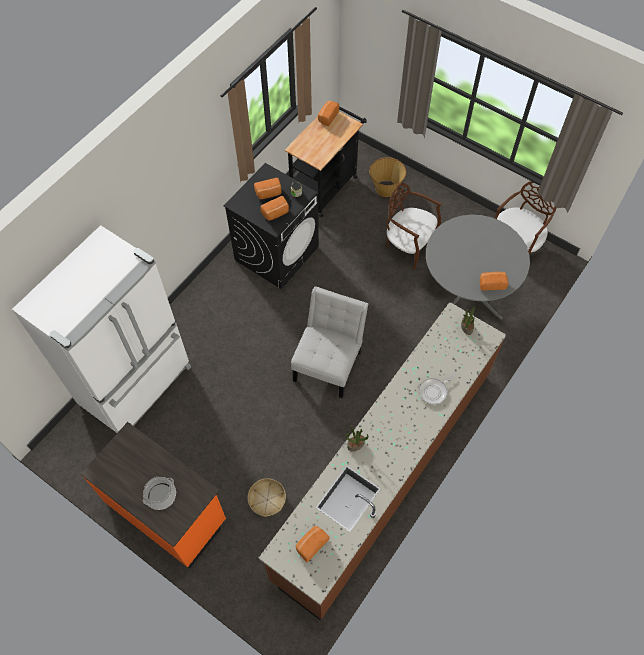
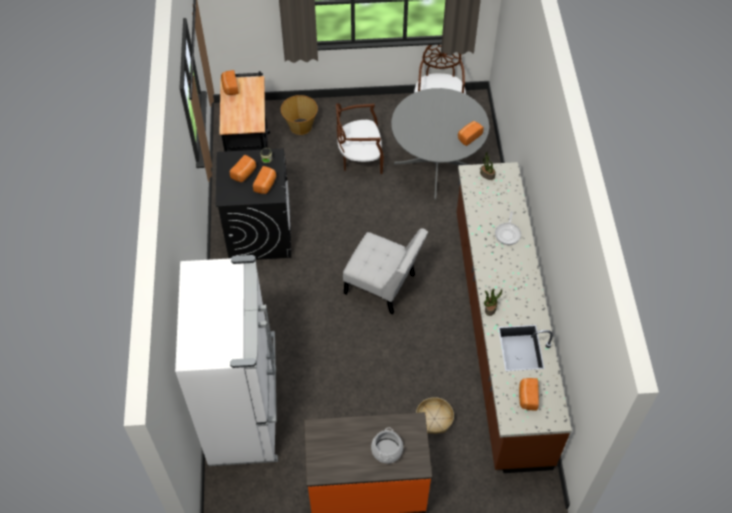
camera: 40 degrees left, 5 degrees down
(329, 362) = (383, 286): white chair -> white chair turned 135 degrees clockwise

